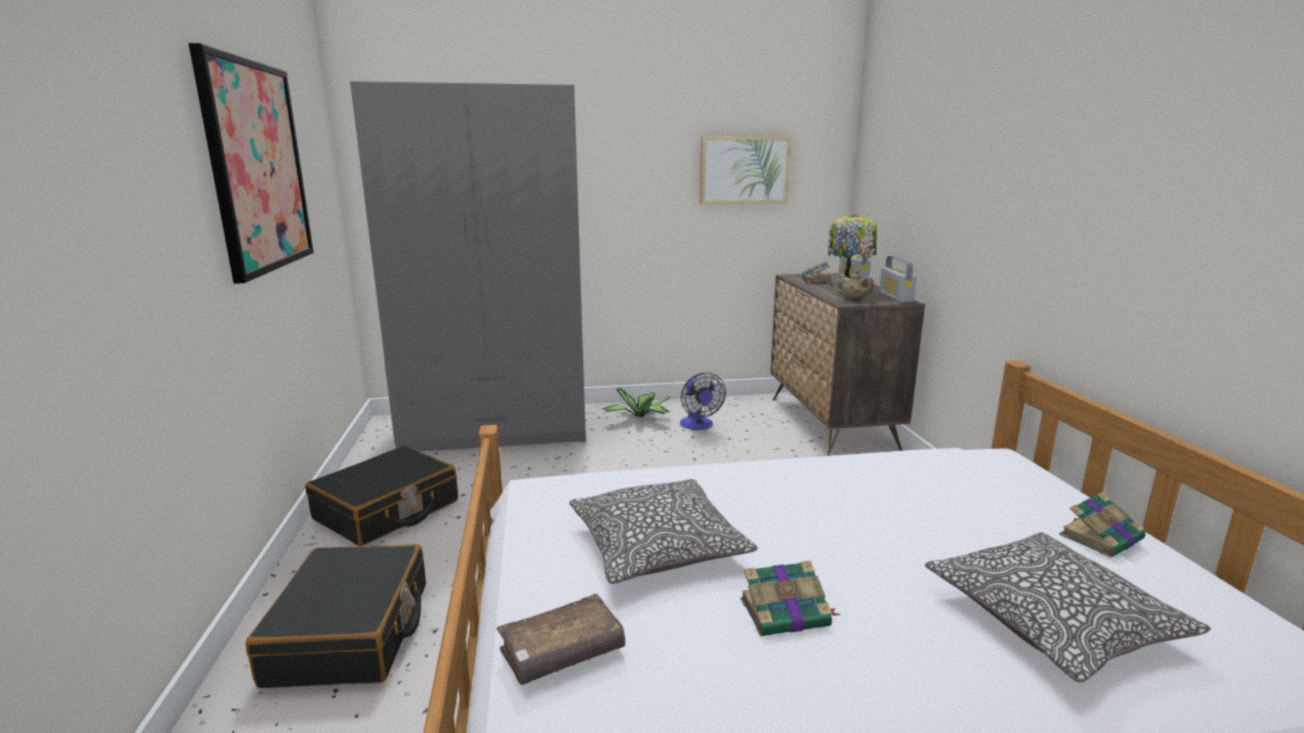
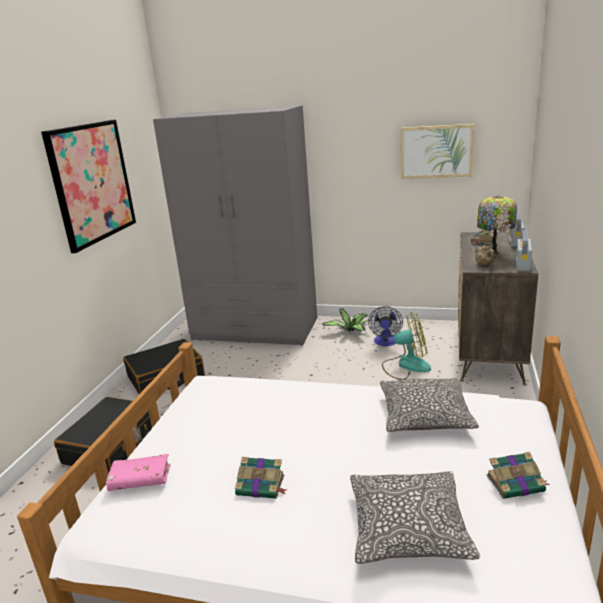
camera: 25 degrees right, 5 degrees up
(562, 652) = (140, 480): brown book -> pink book
(657, 546) = (232, 432): pillow -> pillow (425, 415)
(747, 449) = (406, 365): none -> fan

